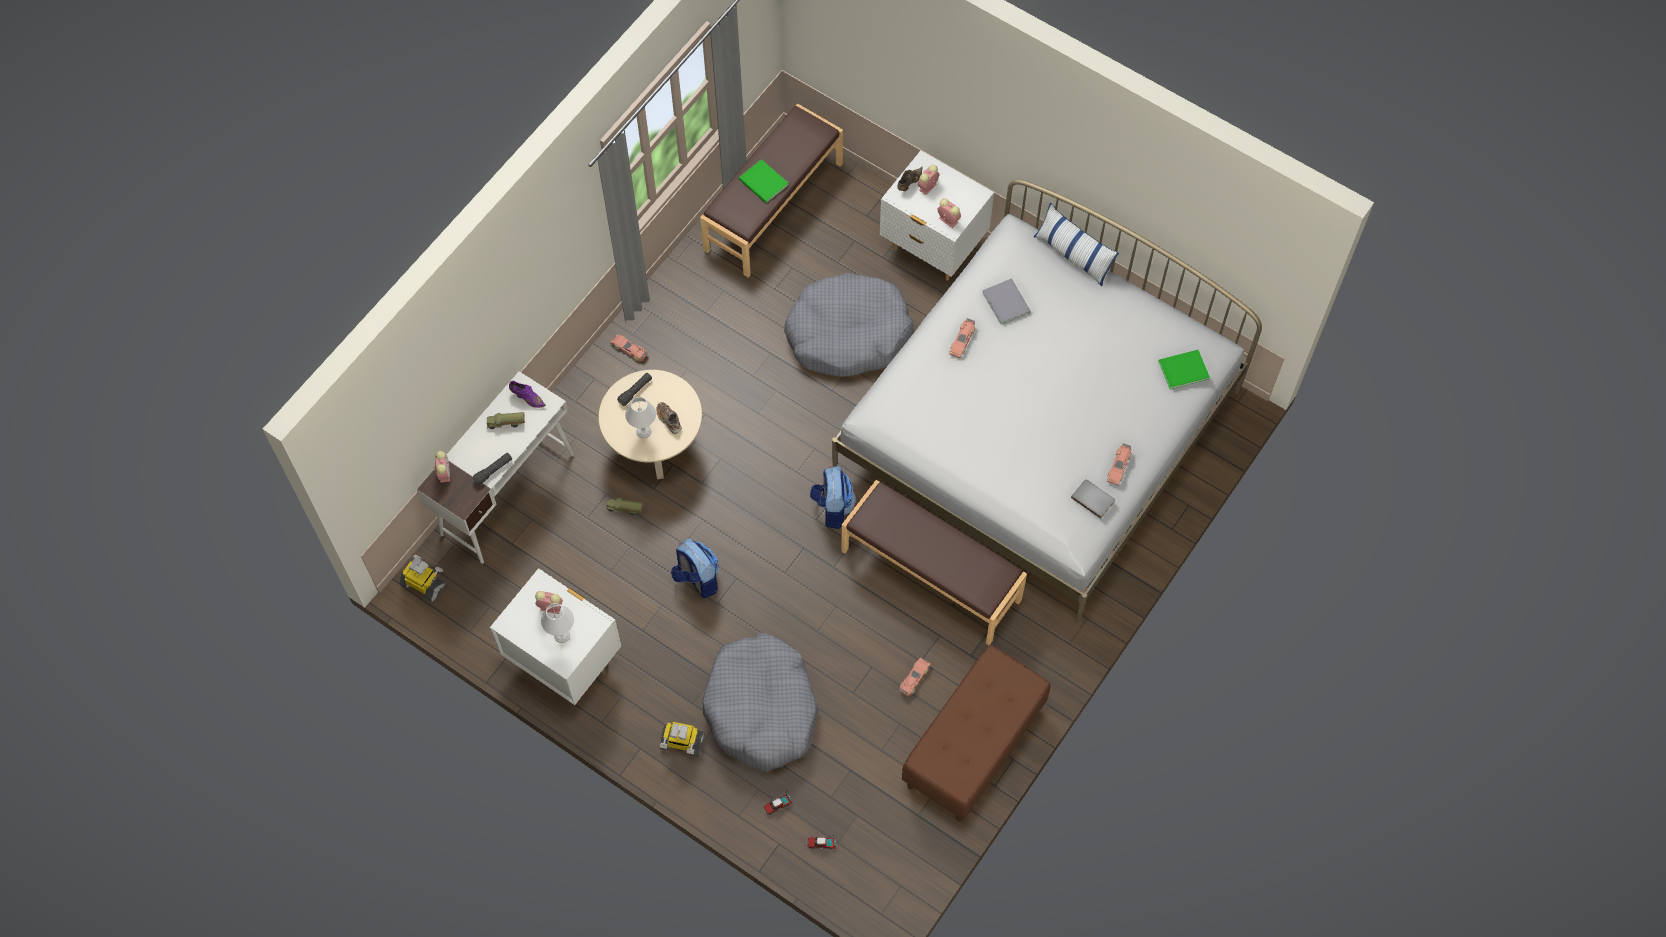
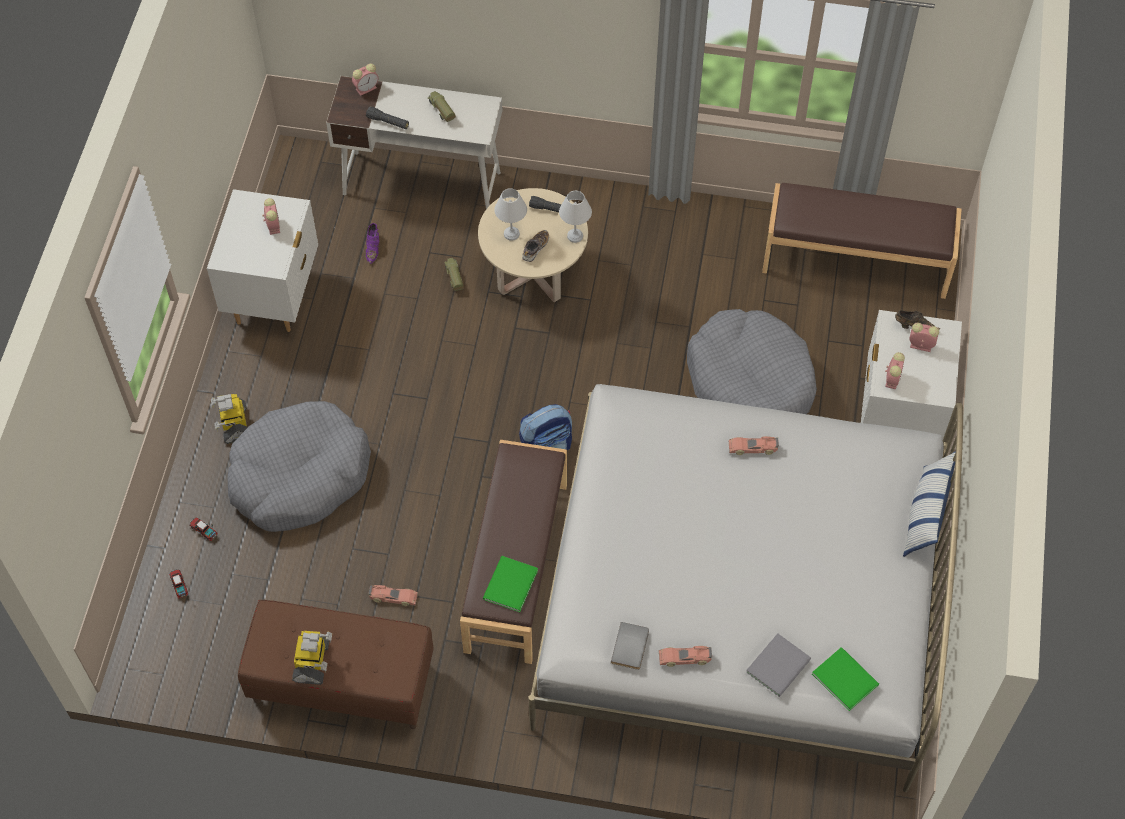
camera: 65 degrees right, 5 degrees down
(424, 584) = (301, 162): toy robot -> toy robot (312, 662)
(527, 398) = (476, 115): purple shoe -> purple shoe (373, 248)
(562, 635) = (249, 246): white table lamp -> white table lamp (575, 236)
(629, 349) = (624, 211): toy car -> none
(697, 579) = (410, 366): backpack -> none
(763, 183) = (845, 216): green book -> green book (508, 585)
(1006, 301) = (826, 470): grey book -> grey book (780, 665)

